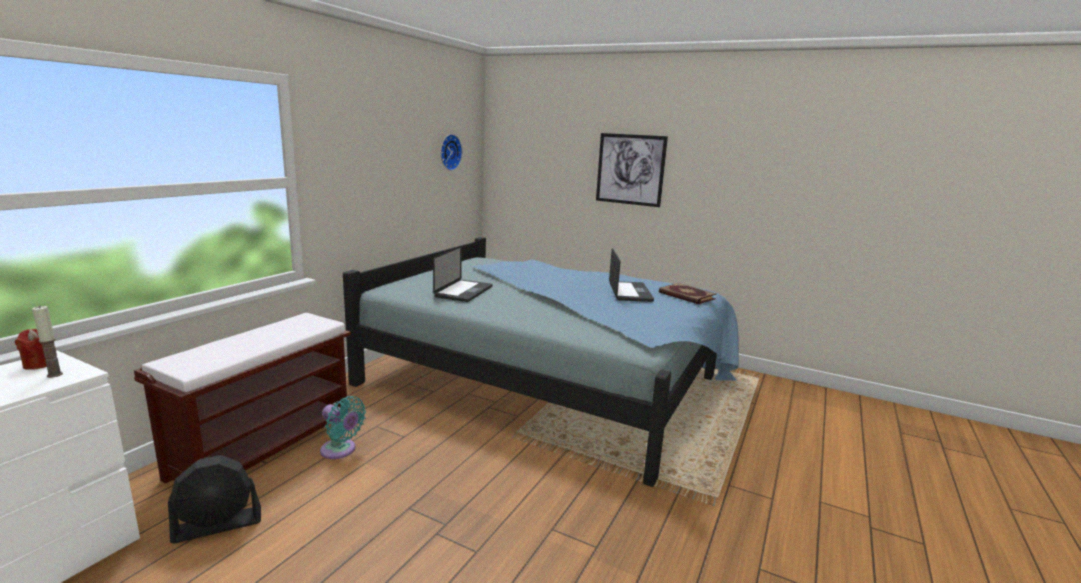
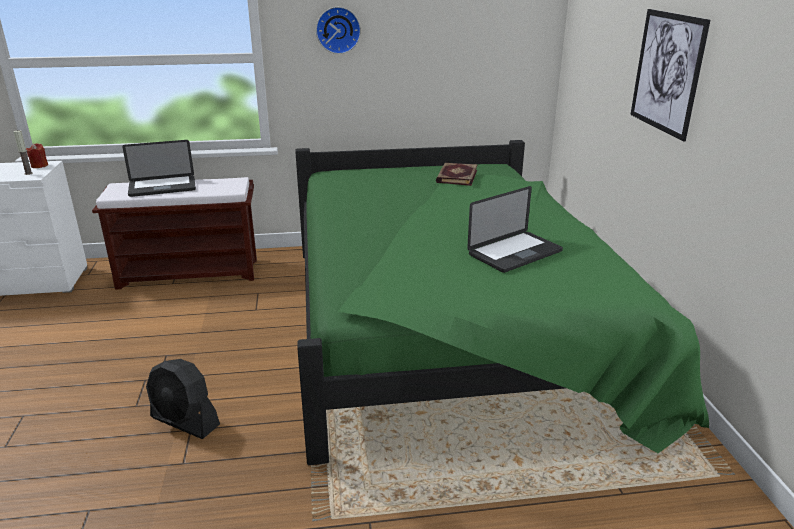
camera: 55 degrees right, 10 degrees up
(218, 525) = (99, 304): black fan -> black fan (185, 421)
(340, 451) = (211, 297): turquoise fan -> none
(449, 152) = (488, 29): wall clock -> wall clock (338, 30)
(464, 292) = (372, 195): laptop -> laptop (162, 187)
(553, 378) = (453, 328): blue bed -> green bed
(686, 296) = (575, 285): book -> book (456, 176)

